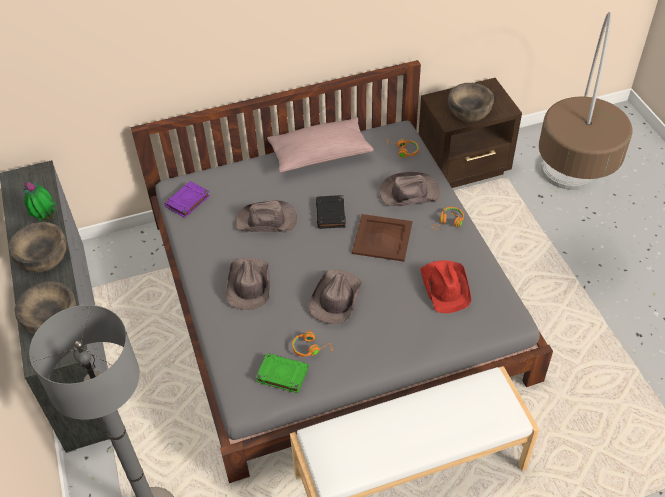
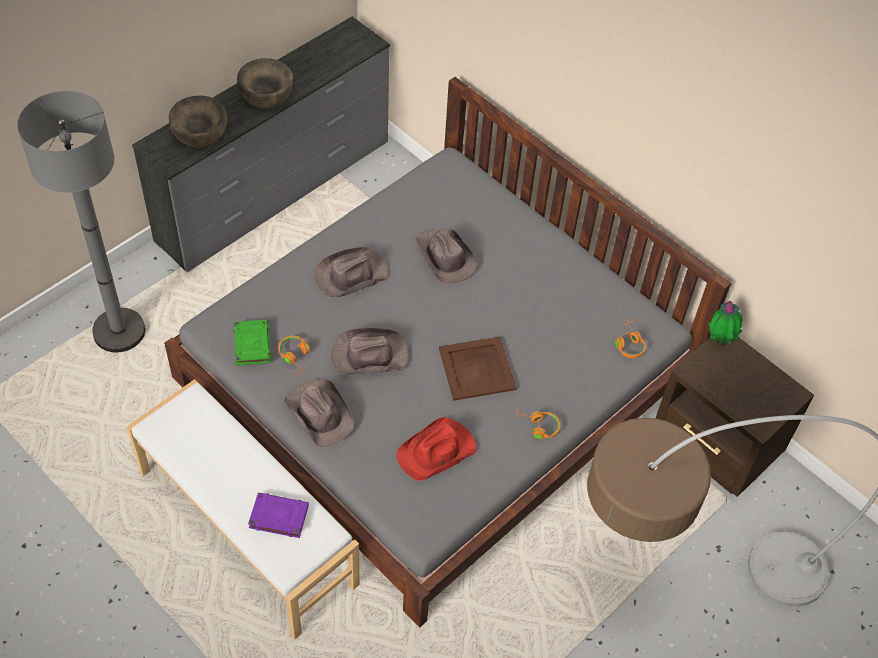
camera: 60 degrees right, 5 degrees up
(45, 218) = (314, 74): potted plant -> potted plant (720, 340)
(187, 201) = (435, 181): purple book -> purple book (278, 517)
(320, 155) = (573, 267): pink pillow -> none
(331, 214) = (486, 310): black book -> none
(408, 193) = (561, 371): brown hat -> brown hat (320, 413)
(469, 111) = (726, 385): brown bowl -> none

